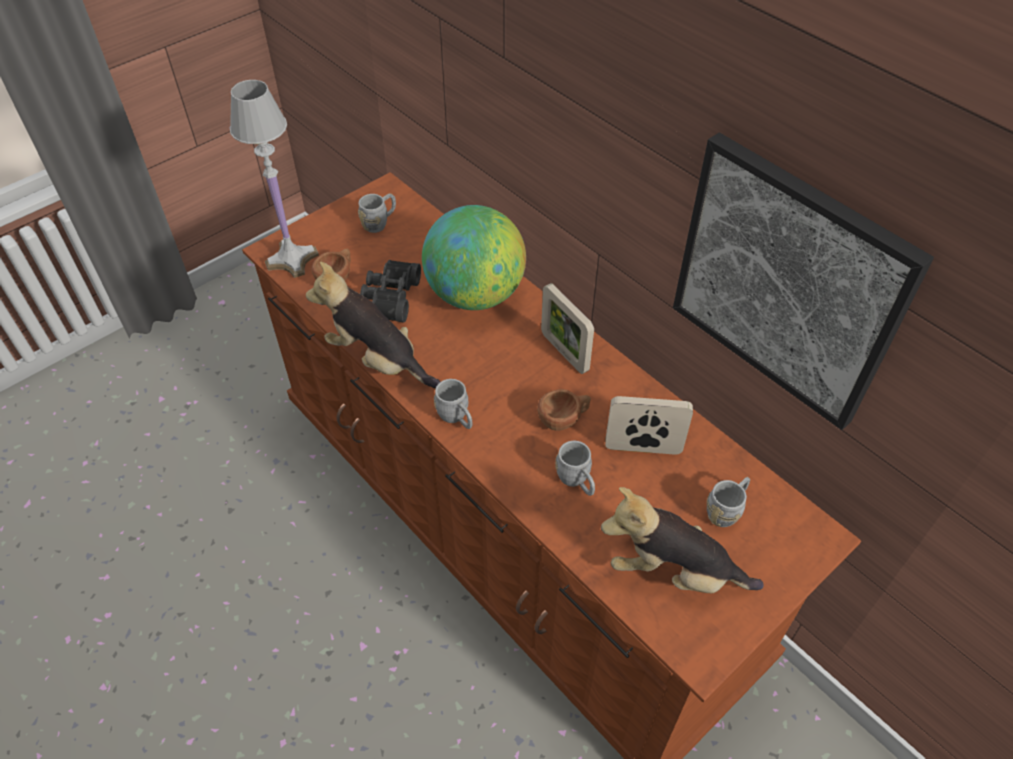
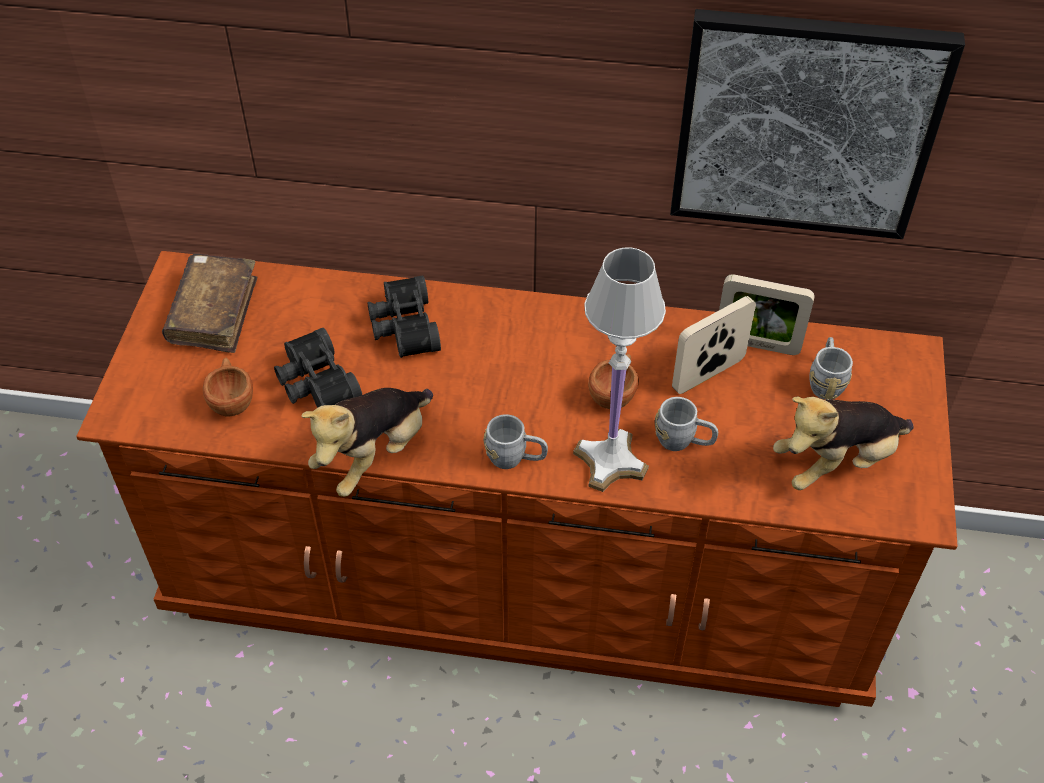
camera: 40 degrees left, 0 degrees up
(292, 259) = (154, 410): white table lamp -> white table lamp (610, 460)
(378, 360) = (374, 455): plush toy -> plush toy turned 45 degrees counterclockwise
(380, 222) = (214, 312): grey mug -> brown book
(475, 294) = (402, 327): globe -> black binoculars
(564, 352) = (550, 331): picture frame -> picture frame (757, 344)

